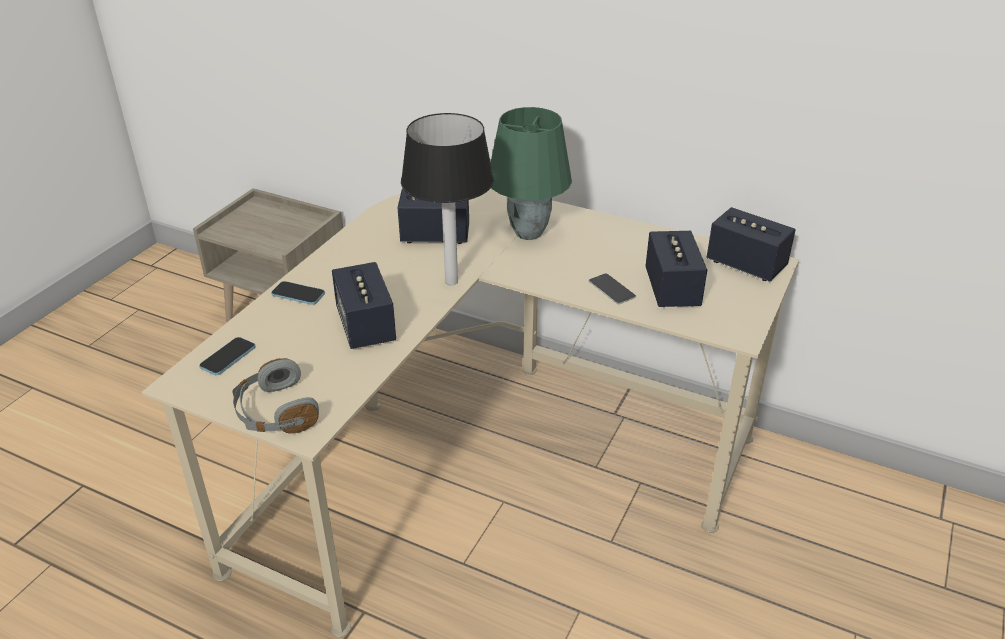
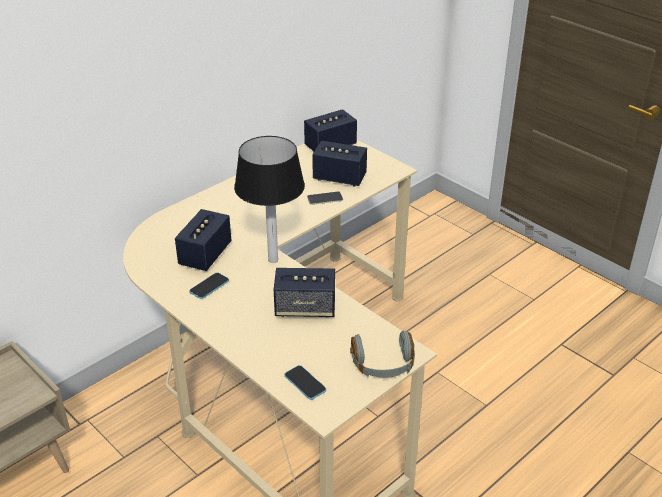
camera: 70 degrees left, 0 degrees up
(298, 294) = (241, 336): phone -> phone (209, 286)
(527, 233) = (233, 214): green table lamp -> none

